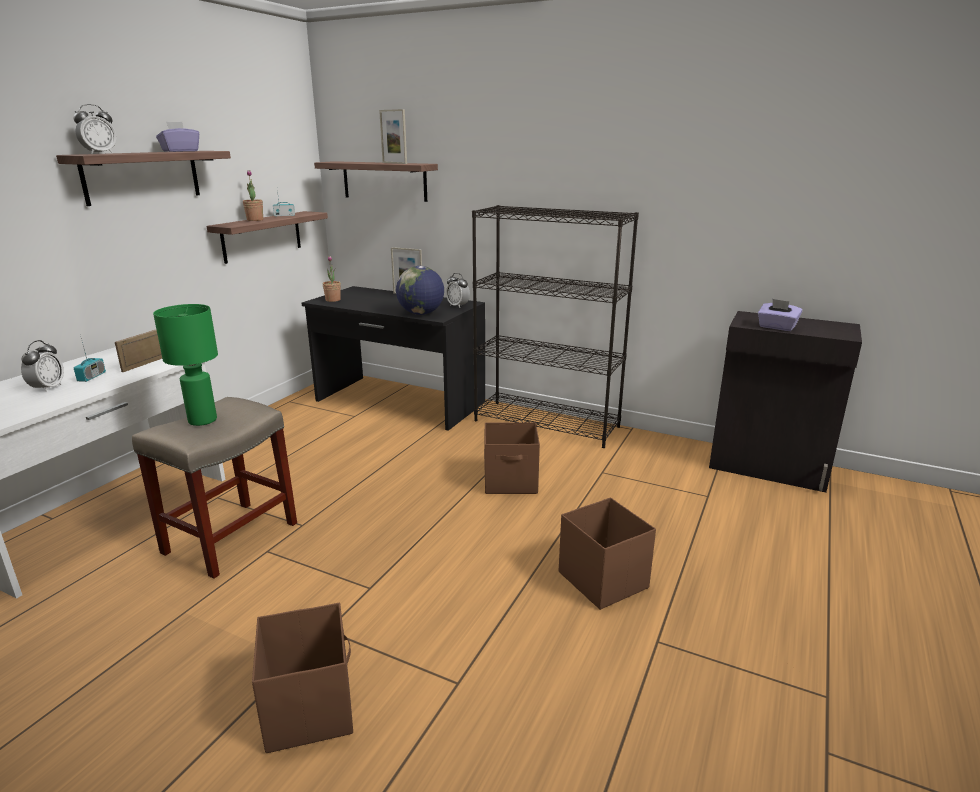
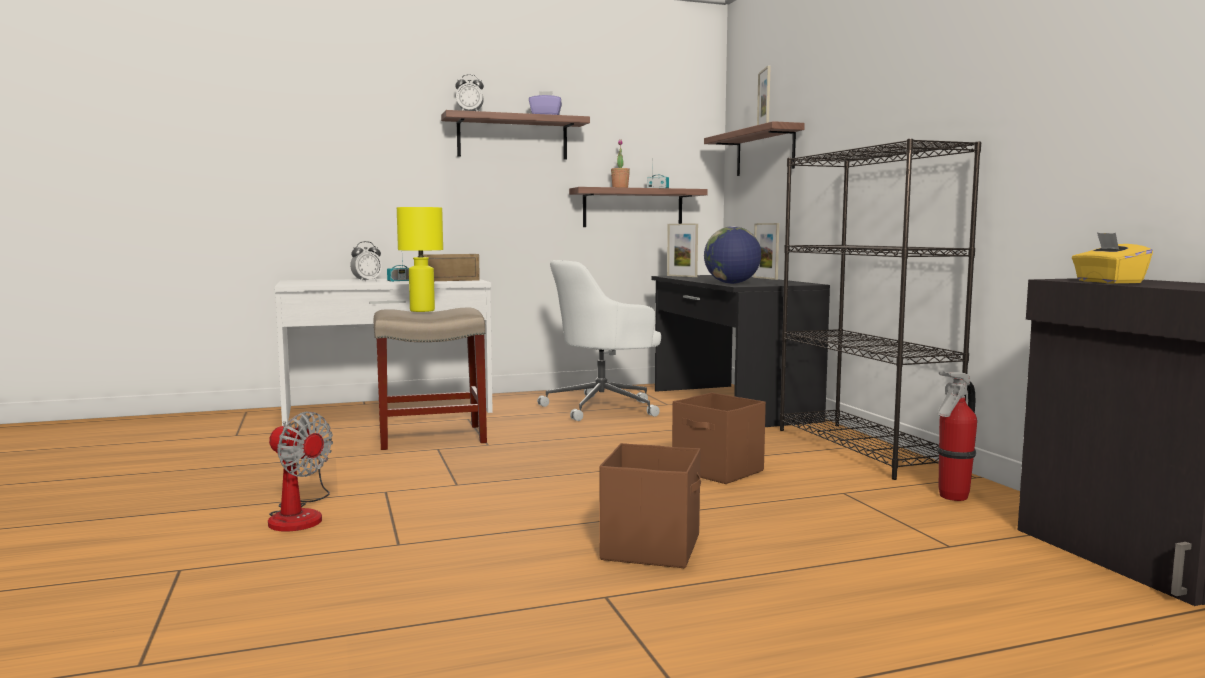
camera: 45 degrees right, 15 degrees down
(202, 421) = (421, 311): green table lamp -> yellow table lamp
(310, 707) = (299, 515): brown storage box -> fan
(312, 437) = (603, 407): none -> white office chair
(333, 300) = (681, 276): potted plant -> picture frame
(458, 306) = (788, 283): alarm clock -> none
(649, 452) = (953, 497): none -> fire extinguisher
(776, 327) = (1108, 282): purple tissue box -> yellow tissue box

